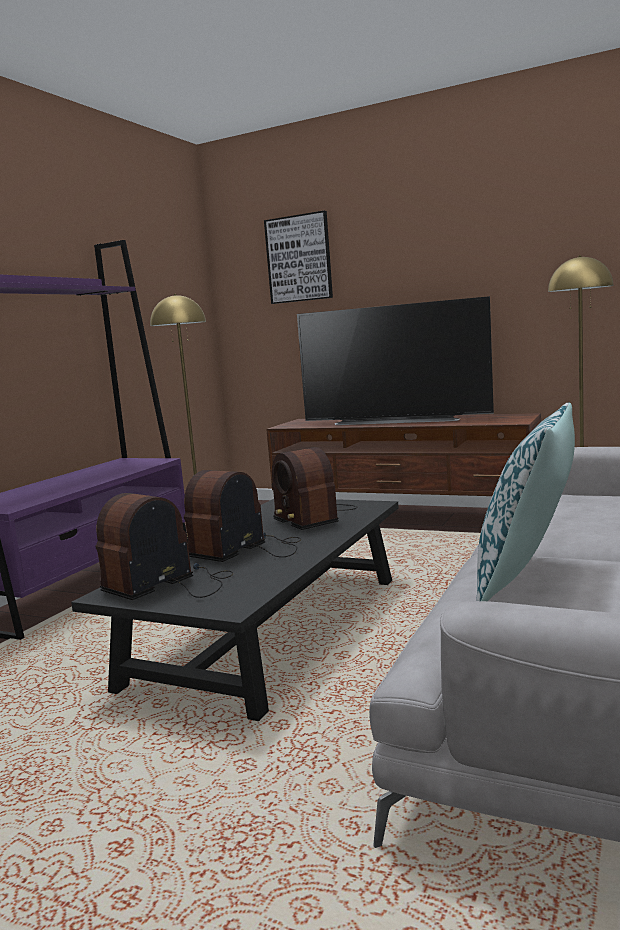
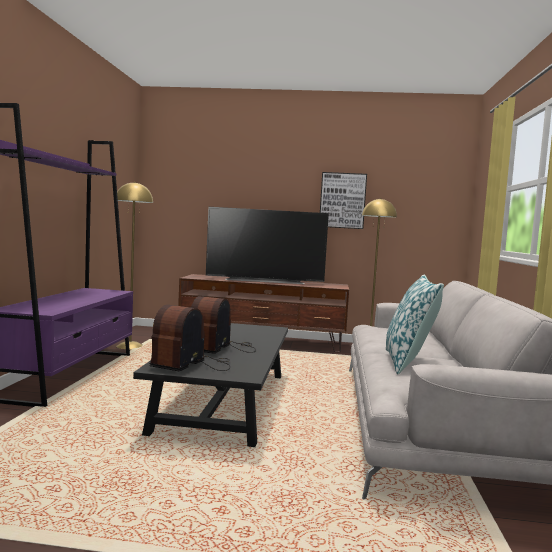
camera: 20 degrees left, 5 degrees down
(299, 258) = (205, 171): picture -> picture (342, 200)
(313, 517) = (244, 333): radio -> none

